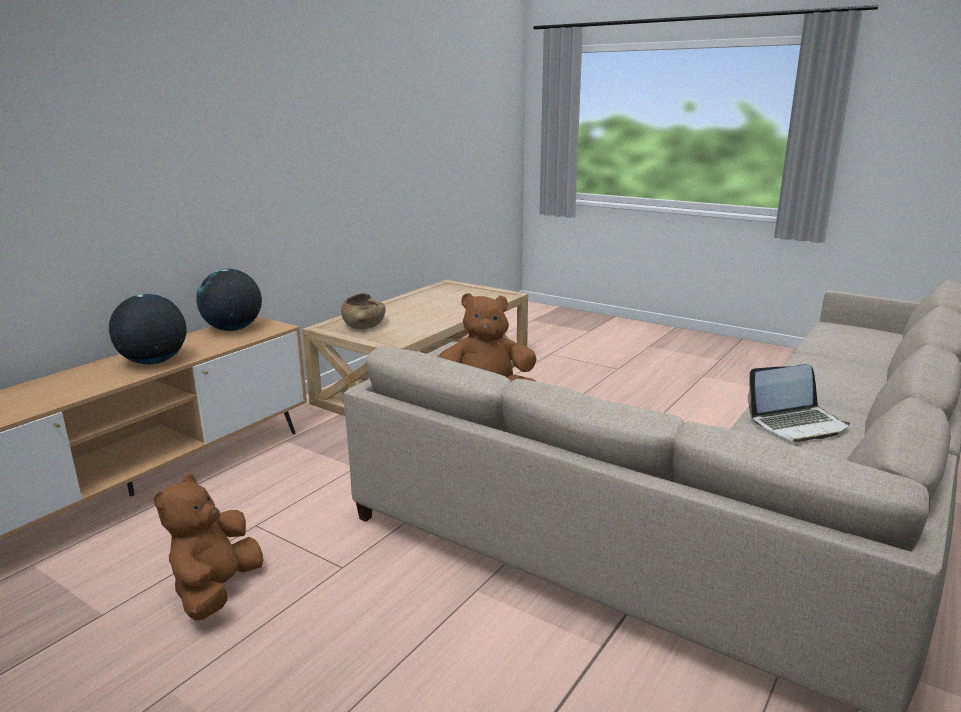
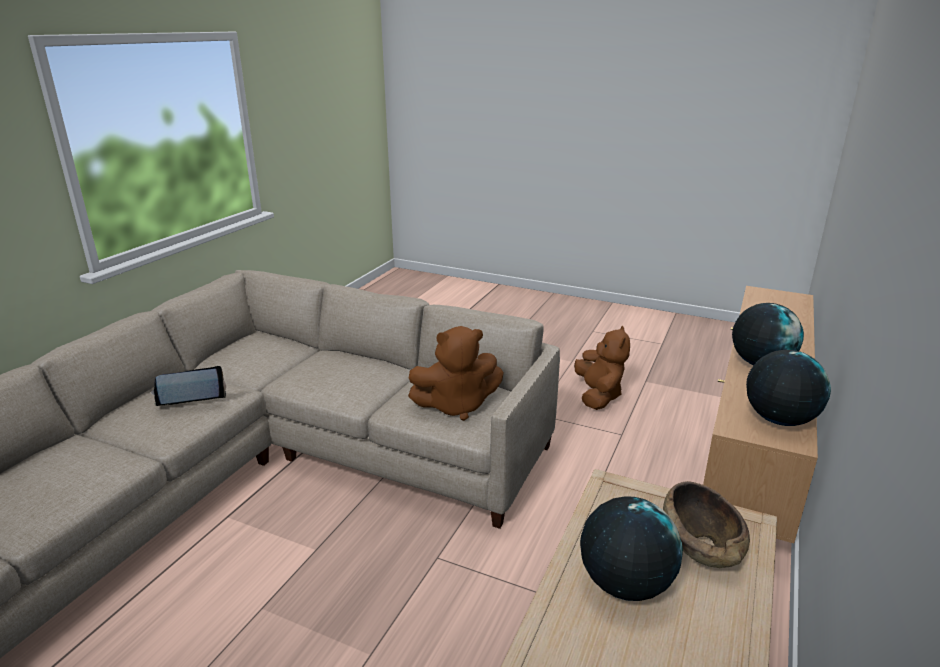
camera: 170 degrees right, 5 degrees up
(422, 317) = (624, 584): none -> globe

